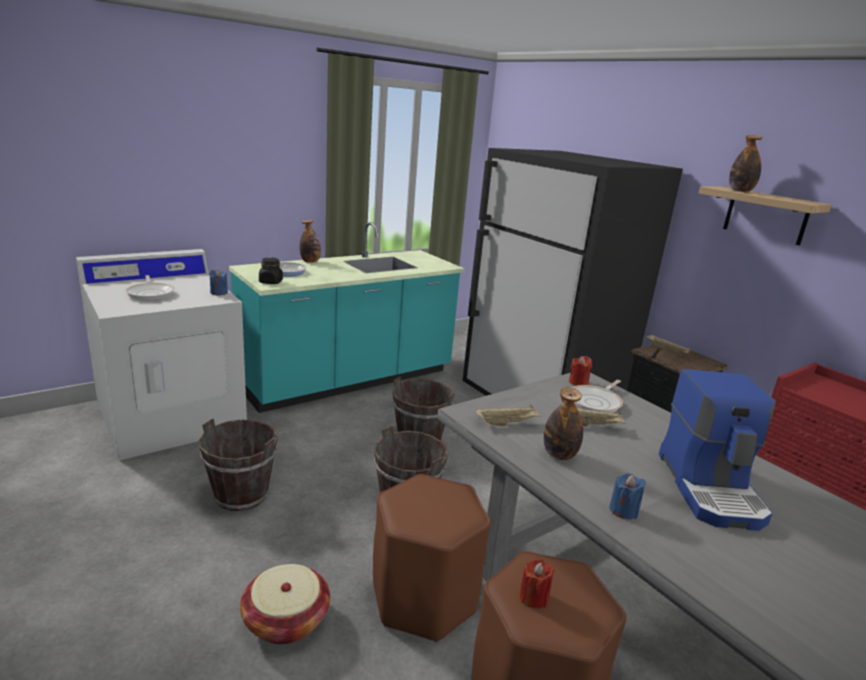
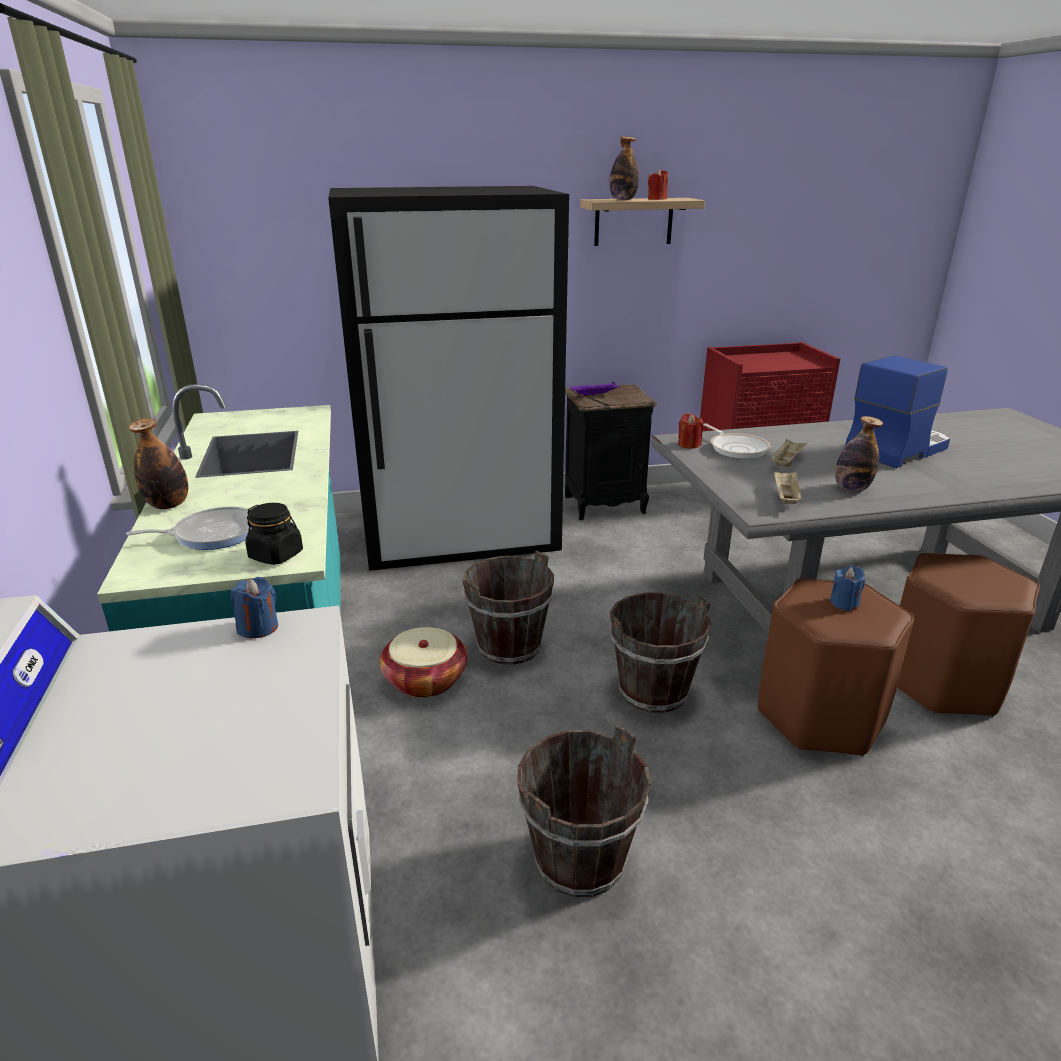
camera: 65 degrees left, 5 degrees up
(151, 293) = (185, 725): frying pan -> none
(286, 620) = (858, 839): basket -> basket (425, 680)
(533, 597) = (978, 587): red candle -> red candle (657, 199)
(623, 510) = (941, 487): blue candle -> blue candle (844, 603)
(666, 351) = (595, 395): beige tray -> purple tray
(711, 488) = (895, 449): coffee machine -> coffee machine turned 60 degrees counterclockwise

